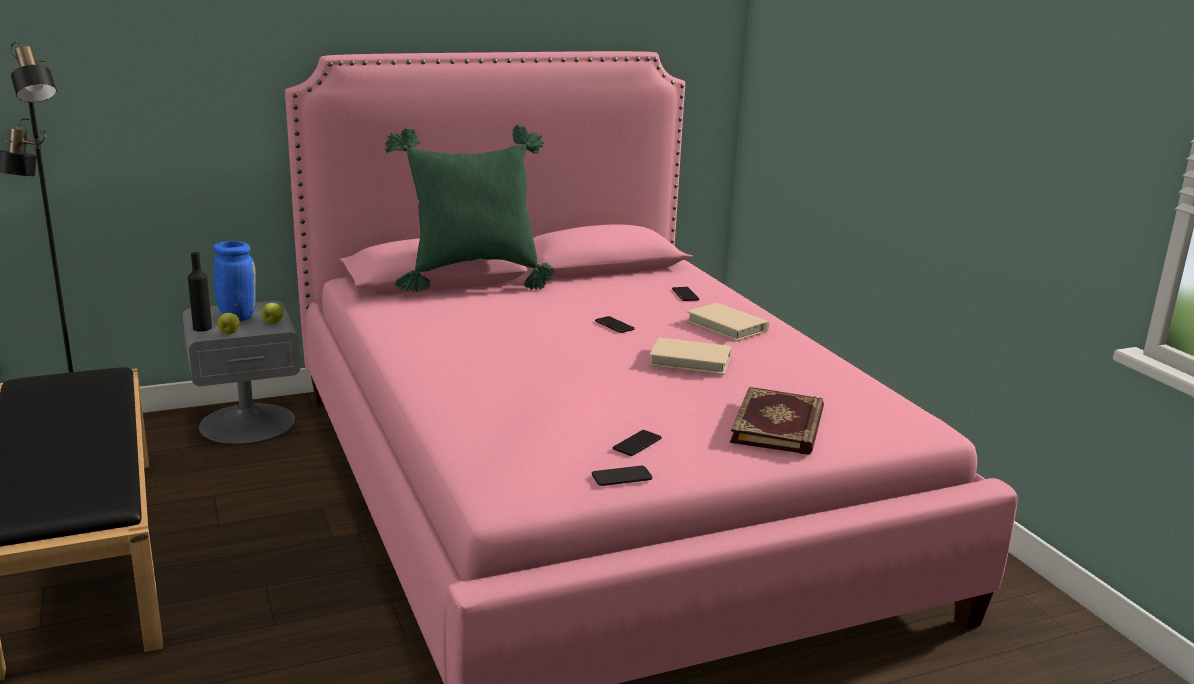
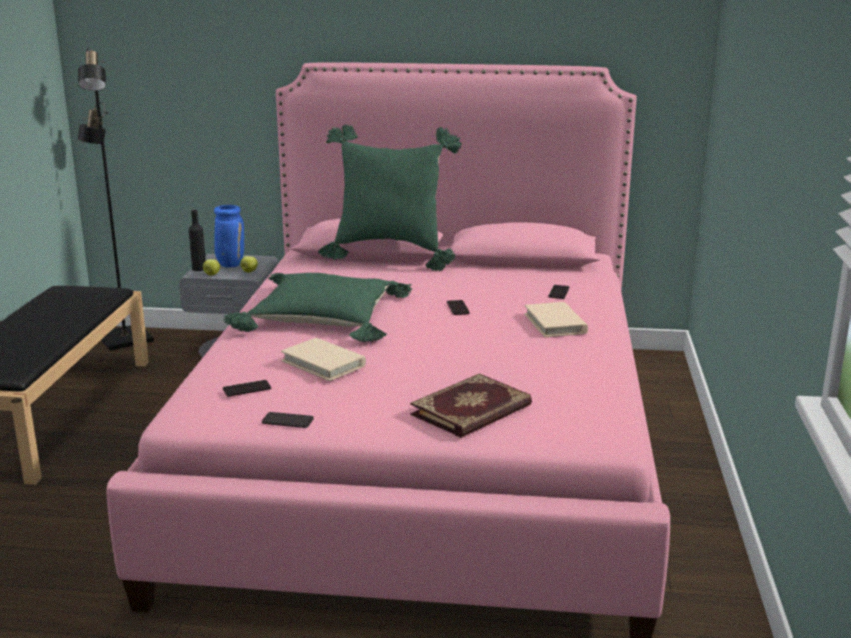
camera: 30 degrees right, 0 degrees up
(485, 354) = (323, 314): none -> green pillow
(637, 444) = (335, 400): phone -> phone (247, 389)
(690, 361) = (477, 346): beige book -> beige book (323, 363)

